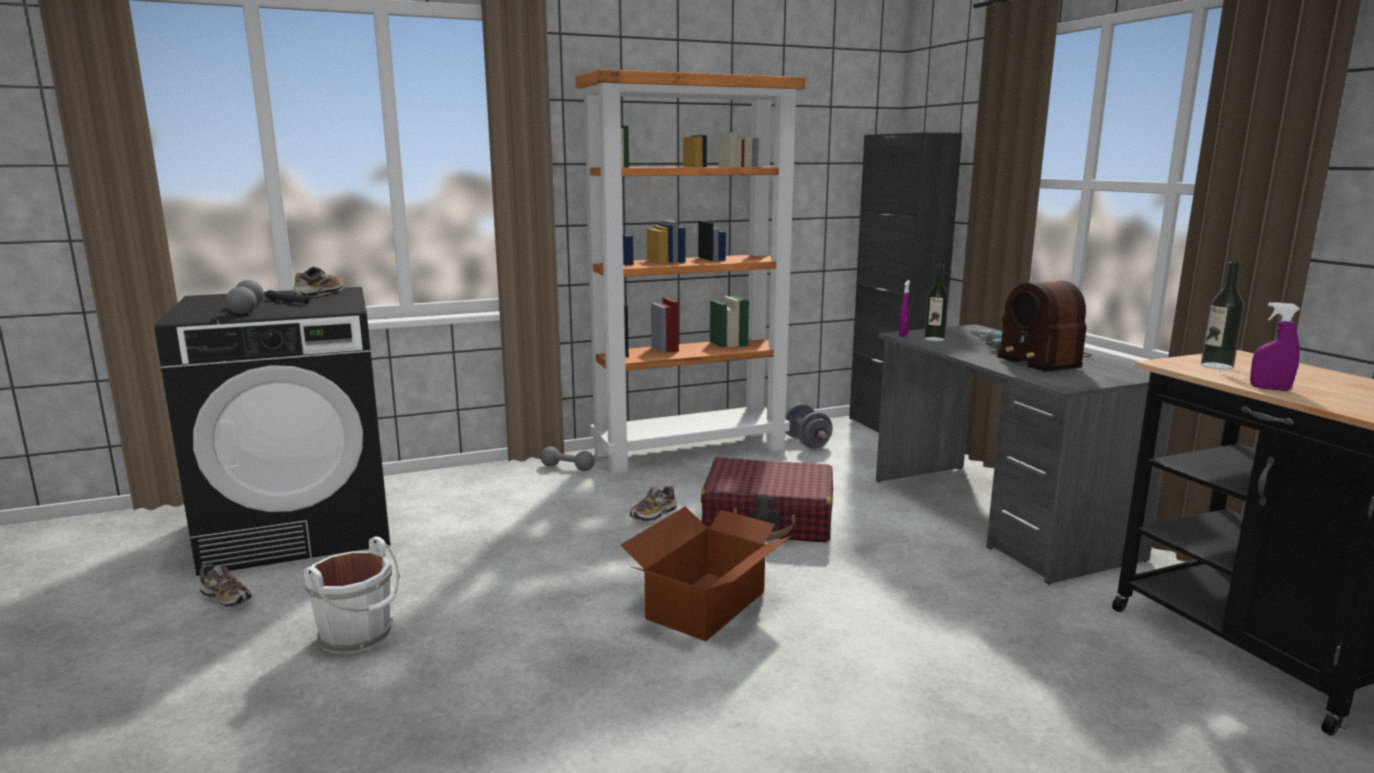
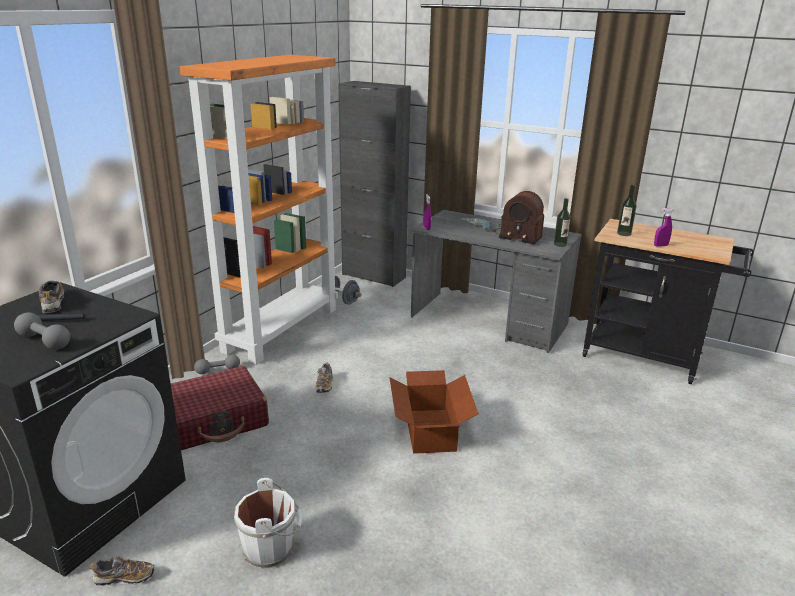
camera: 40 degrees left, 10 degrees up
(769, 519) = (389, 363): red suitcase -> red suitcase (214, 420)
(934, 339) = (446, 228): bottle -> bottle (560, 244)

